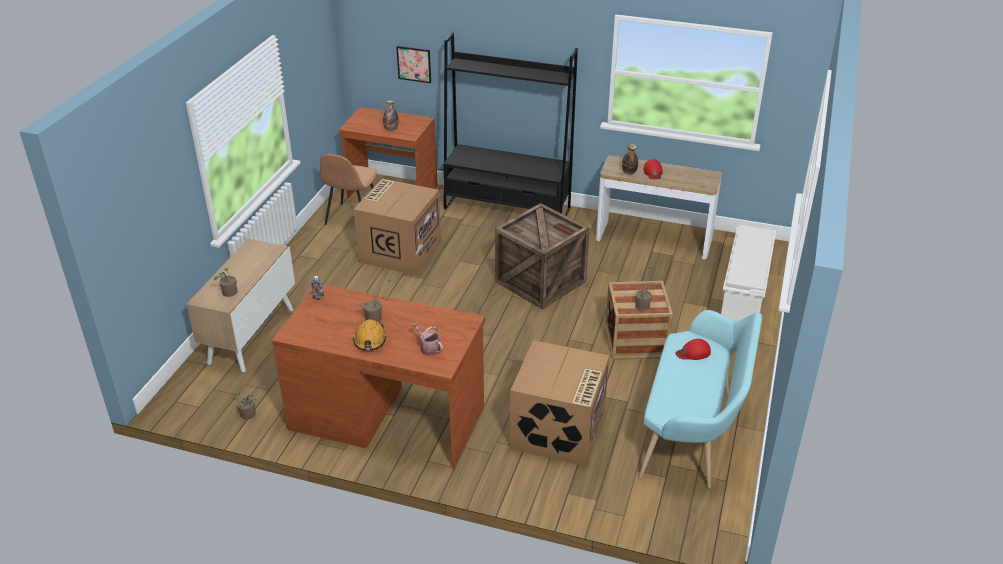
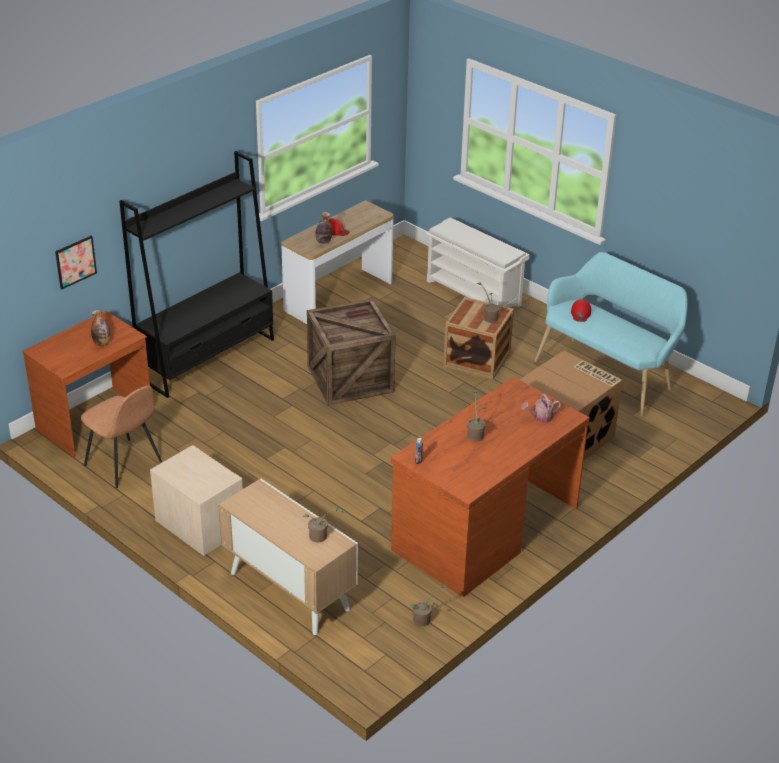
camera: 65 degrees left, 0 degrees up
(305, 271) = (199, 524): none -> beige nightstand
(370, 340) = (508, 446): orange hard hat -> none
(400, 251) = (220, 449): cardboard box -> none

